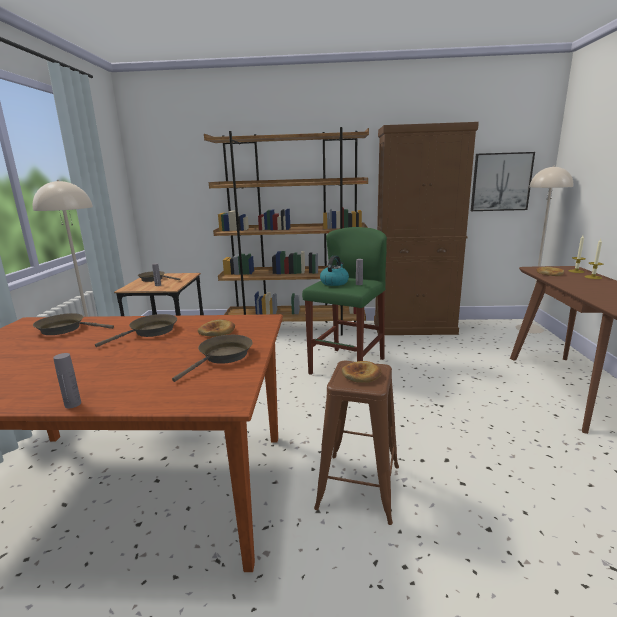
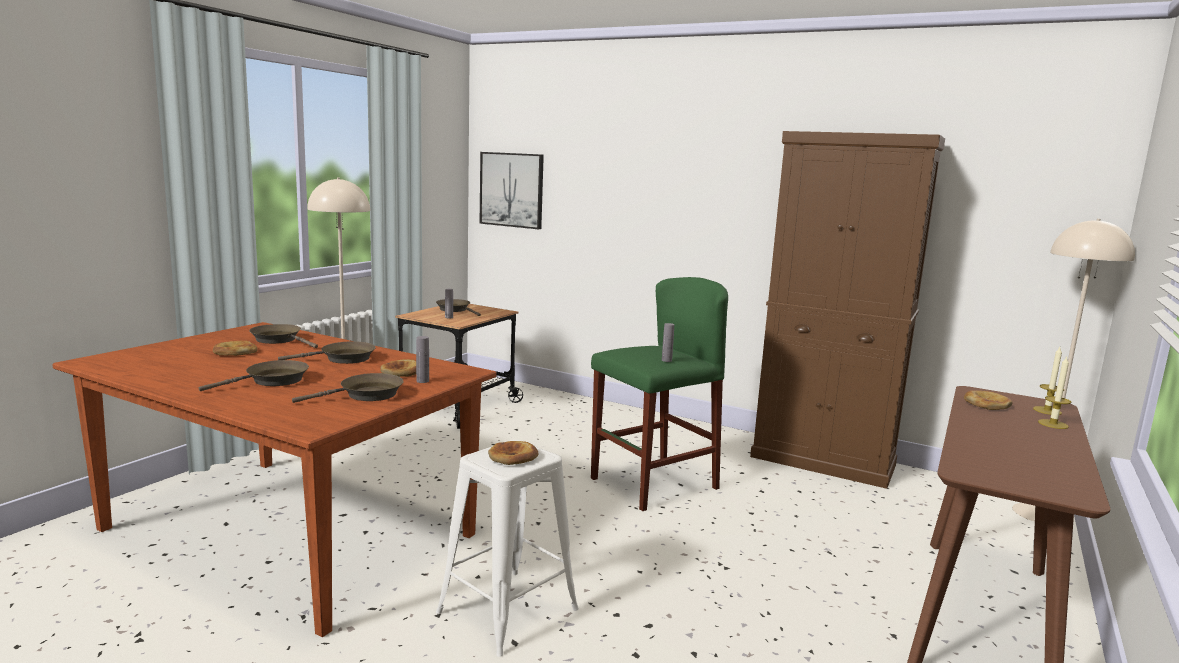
camera: 25 degrees right, 5 degrees down
(37, 349) = (235, 352): none -> bread
(73, 404) = (201, 399): grey bottle -> grey bottle (422, 381)
(118, 367) = (272, 381): none -> brown frying pan
(295, 328) = (639, 419): brown bookcase -> none
(334, 282) = (638, 352): kettle -> none
(359, 486) = (508, 610): brown stool -> white stool
(501, 182) = (1014, 237): picture -> picture (512, 190)

